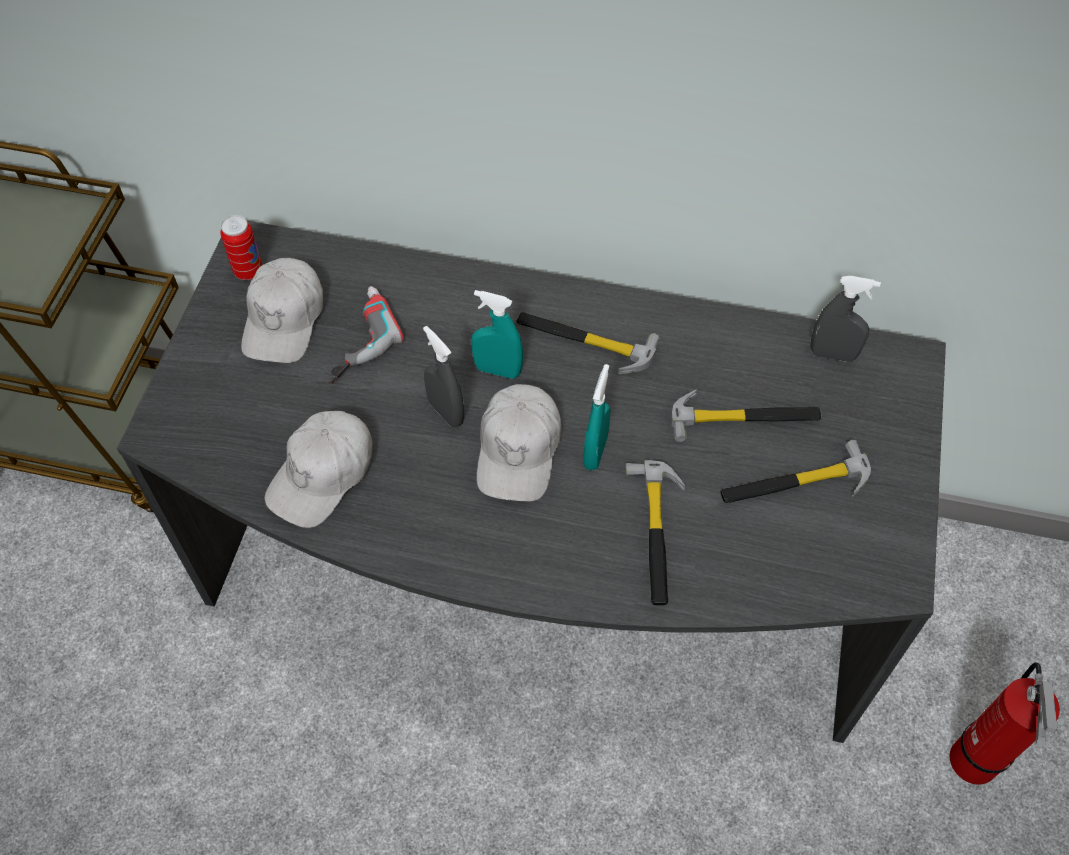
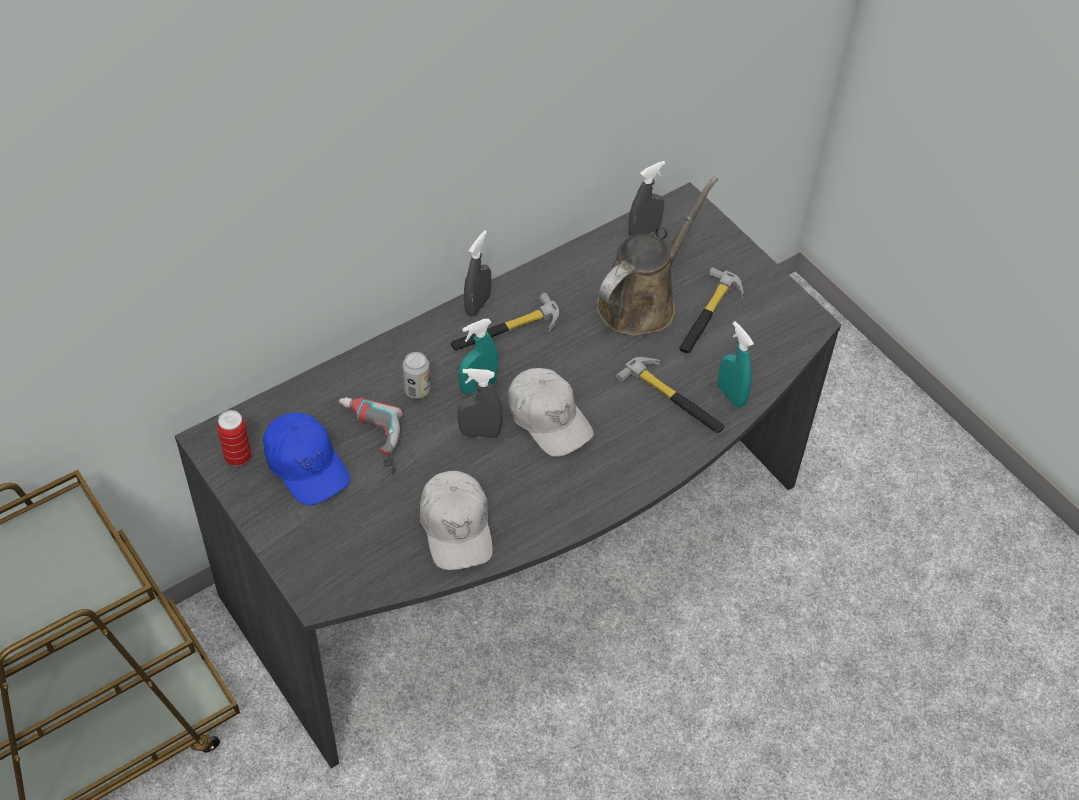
camera: 50 degrees left, 5 degrees down
(285, 320) = (306, 465): white cap -> blue cap
(444, 332) = (417, 390): none -> can
(589, 300) = (477, 305): none -> grey spray bottle
(595, 452) = (590, 384): turquoise spray bottle -> turquoise spray bottle (731, 395)
(744, 417) = (642, 302): hammer -> brown watering can
(973, 767) = (866, 439): fire extinguisher -> none

